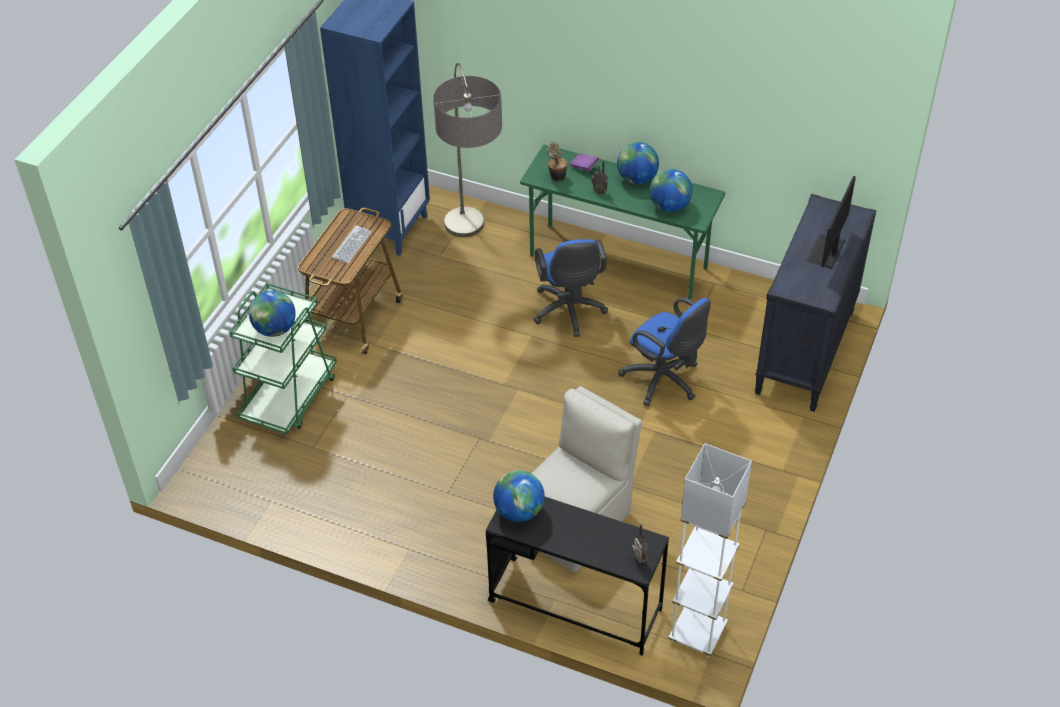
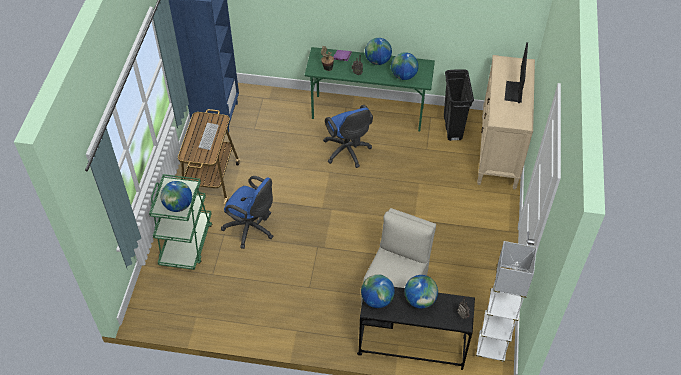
camera: 15 degrees left, 5 degrees up
(472, 256) = (275, 125): floor lamp -> none
(583, 524) = (420, 300): none -> globe
(664, 381) = (420, 186): blue office chair -> blue office chair (251, 228)
(744, 305) = (452, 128): none -> black trash can
(805, 353) = (498, 152): black dresser -> beige dresser

